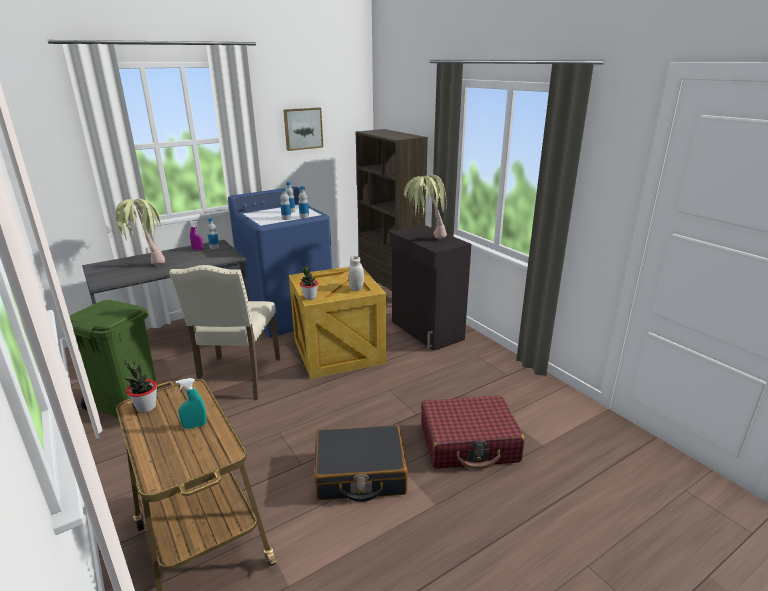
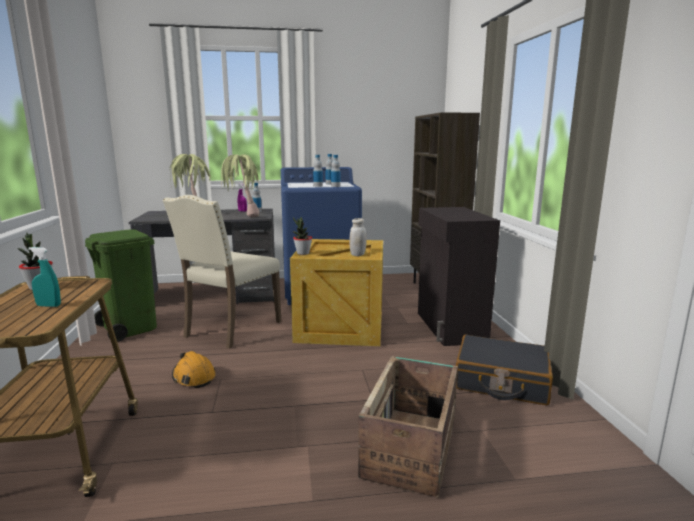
camera: 25 degrees right, 10 degrees down
(252, 437) = (193, 377): none -> orange hard hat
(302, 128) = (366, 114): picture -> none
(360, 473) = (259, 439): black suitcase -> black suitcase (501, 381)
(424, 238) = (450, 213): potted plant -> potted plant (242, 216)
(469, 443) = (411, 446): red suitcase -> crate

